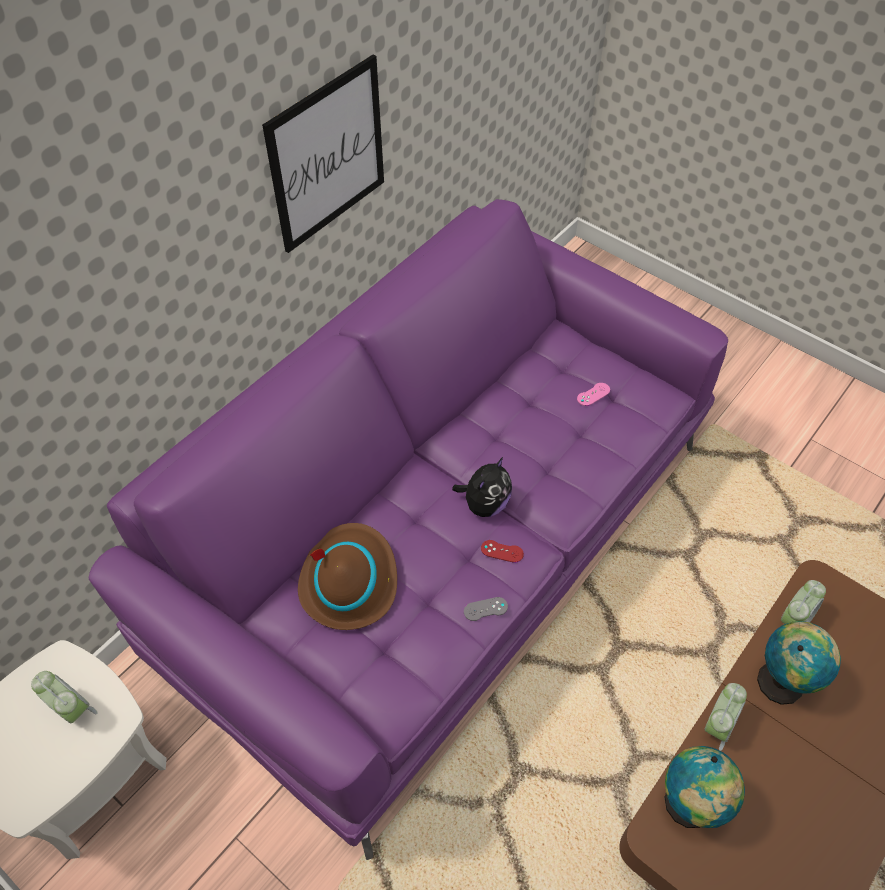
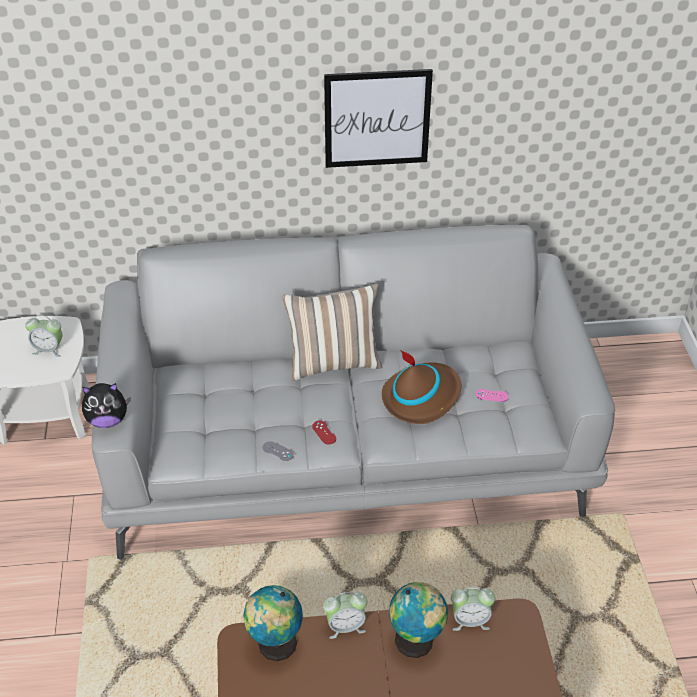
camera: 45 degrees right, 10 degrees down
(72, 709) = (49, 349): alarm clock -> alarm clock turned 105 degrees clockwise
(349, 580) = (227, 385): brown hat -> brown hat (421, 397)
(420, 470) = (334, 362): none -> pillow
(442, 539) = (348, 444): purple sofa -> grey sofa
(485, 504) = (347, 404): plush toy -> plush toy (108, 420)

